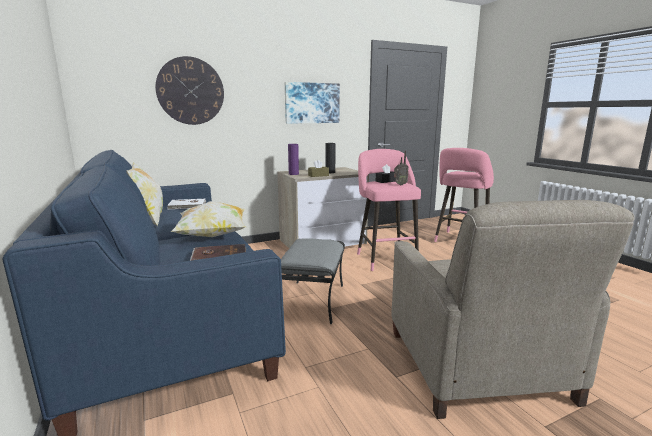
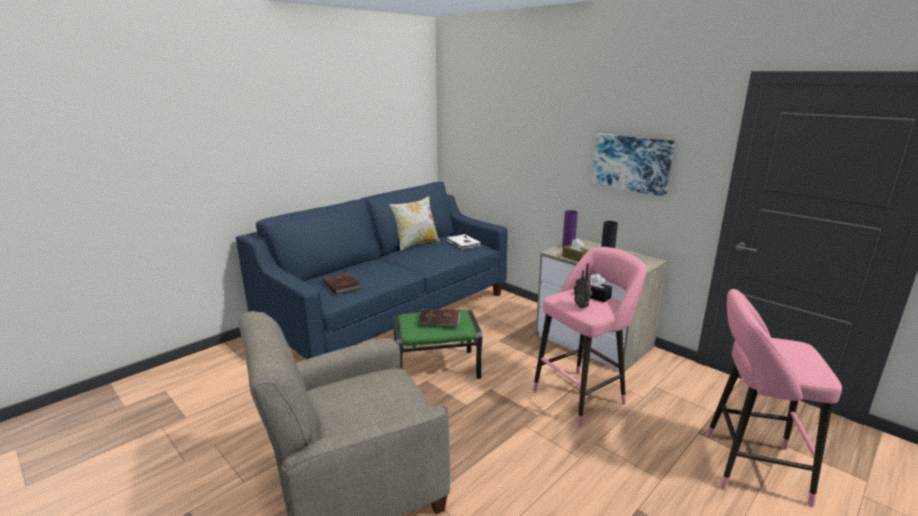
camera: 70 degrees right, 5 degrees up
(190, 91) = (509, 137): wall clock -> none
(212, 236) = (390, 272): pillow -> none
(311, 300) = (437, 368): grey ottoman -> green ottoman
(316, 246) = (439, 320): none -> brown book

